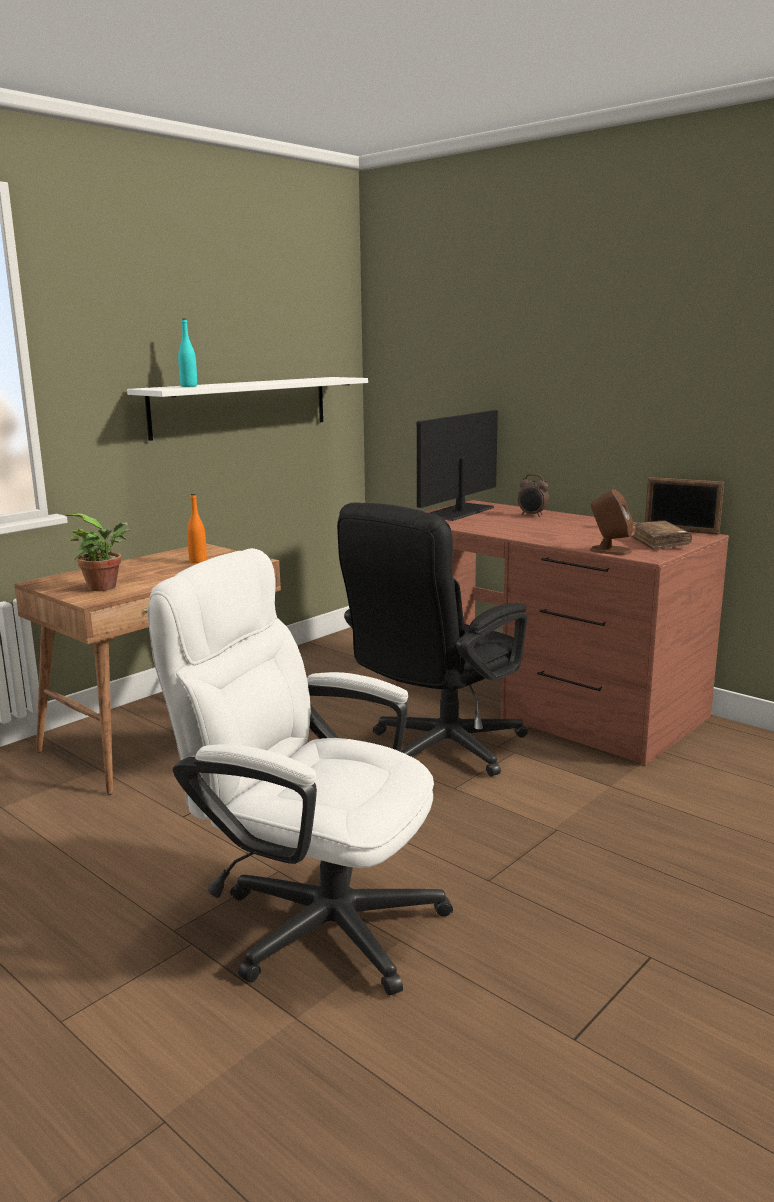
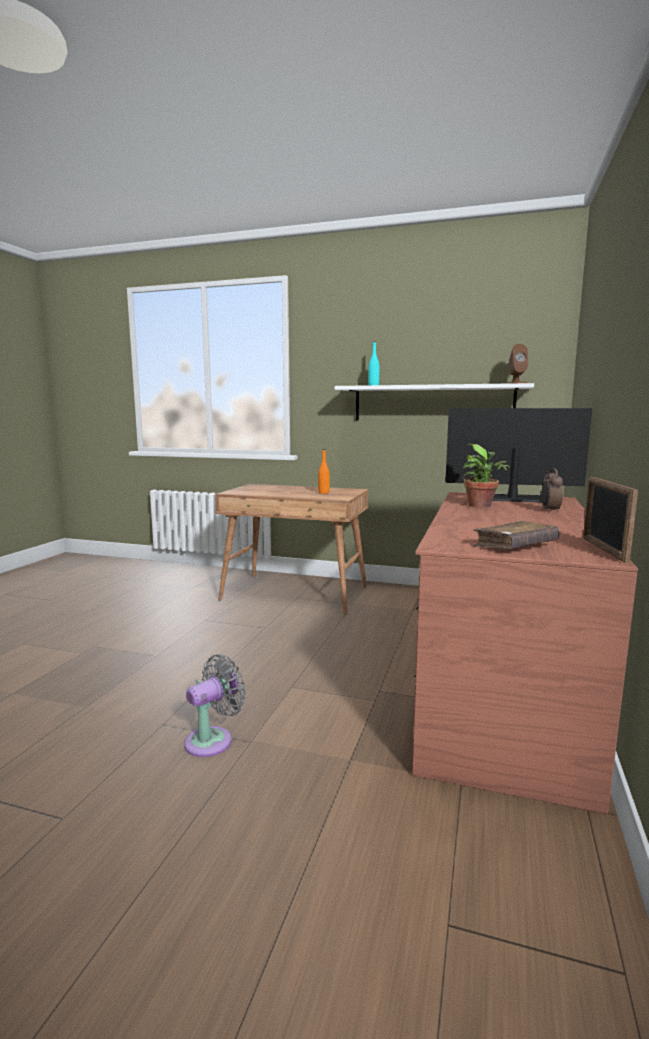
camera: 65 degrees right, 5 degrees down
(106, 587) = (253, 491): potted plant -> potted plant (481, 506)
(313, 918) = (107, 676): white office chair -> none
(437, 751) = (346, 669): black office chair -> none
(541, 850) = (213, 740): none -> grey fan
(609, 550) = (444, 535): brown speaker -> brown speaker (516, 383)

